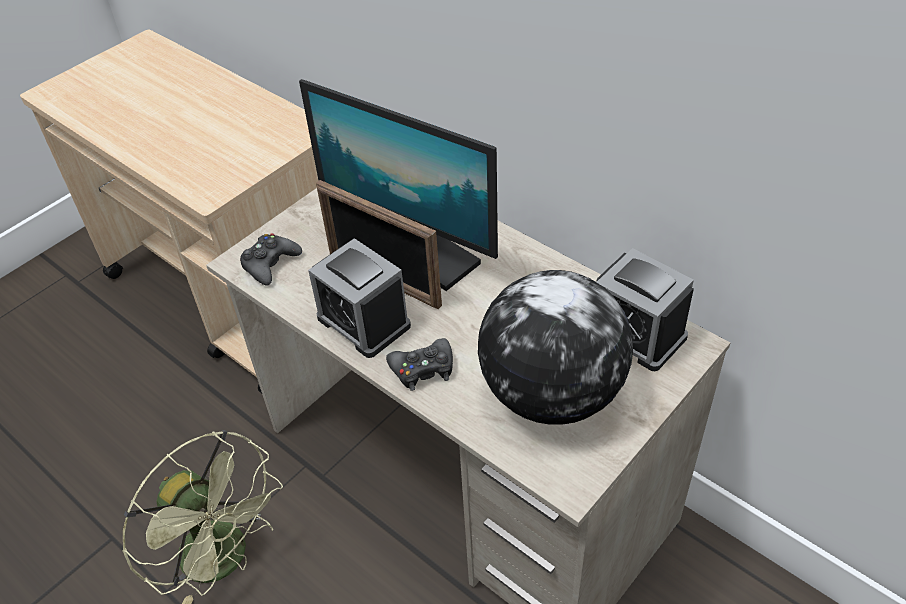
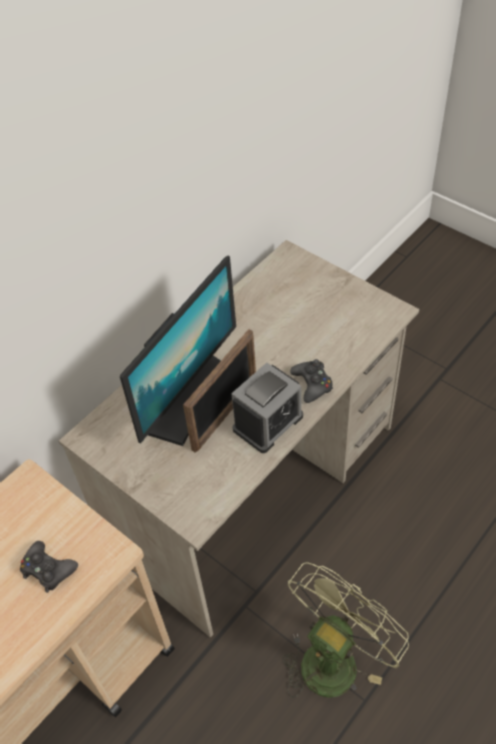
camera: 90 degrees left, 5 degrees up
(270, 264) = (201, 495): black game controller -> black game controller (48, 570)
(551, 393) = (330, 319): globe -> none
(636, 334) = (280, 278): alarm clock -> none

